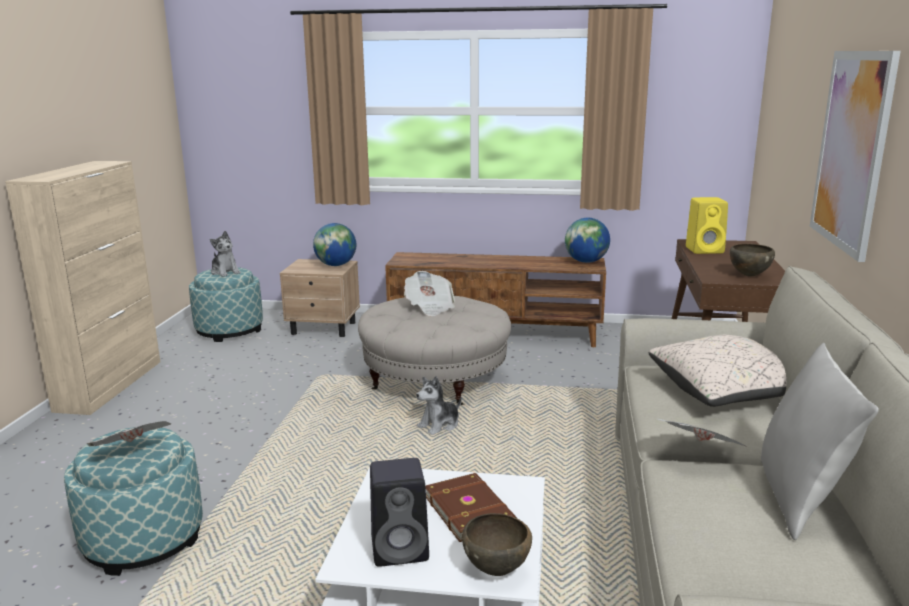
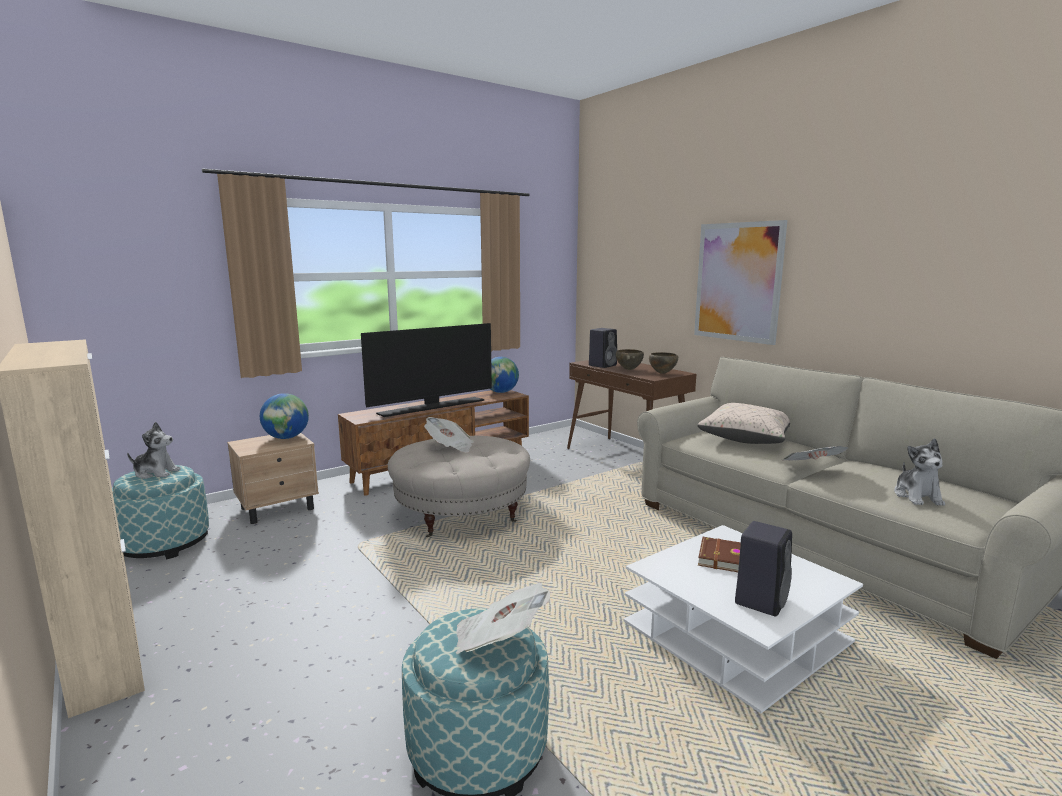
camera: 45 degrees left, 5 degrees down
(439, 425) = (527, 540): plush toy -> plush toy (917, 496)
(481, 263) = (432, 407): none -> television
(497, 570) = (820, 581): brown bowl -> brown bowl (629, 369)
(705, 250) = (603, 365): yellow speaker -> black speaker
(800, 498) = (885, 471): grey pillow -> none

